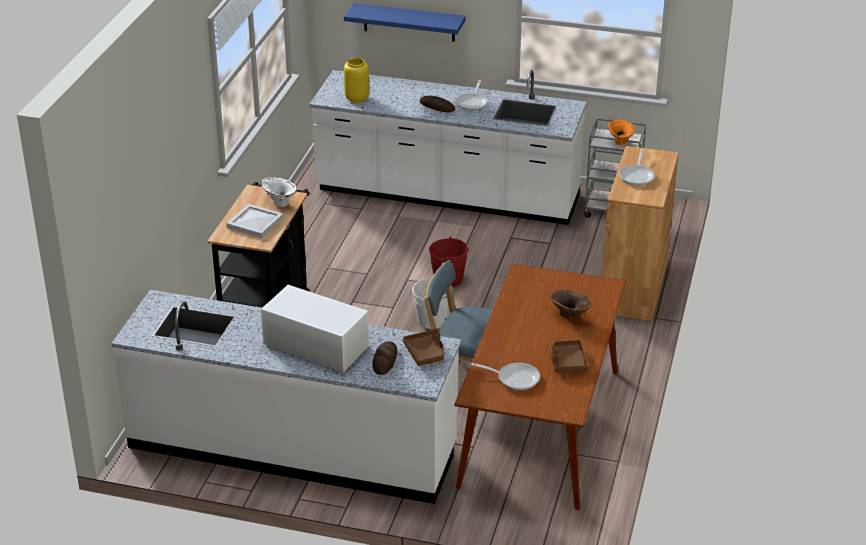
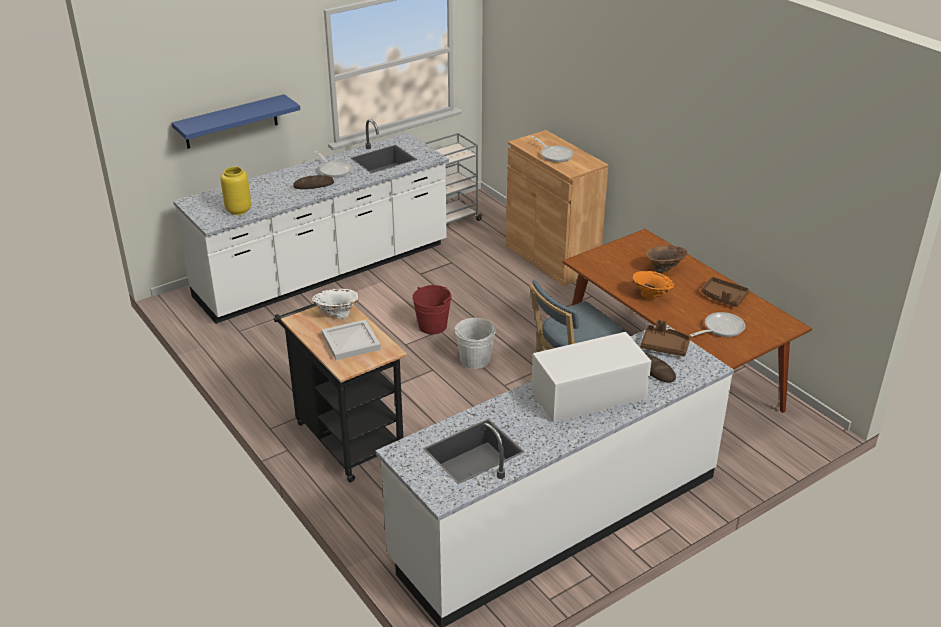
camera: 50 degrees left, 0 degrees up
(620, 143) = (456, 155): orange vase -> orange vase (651, 297)

